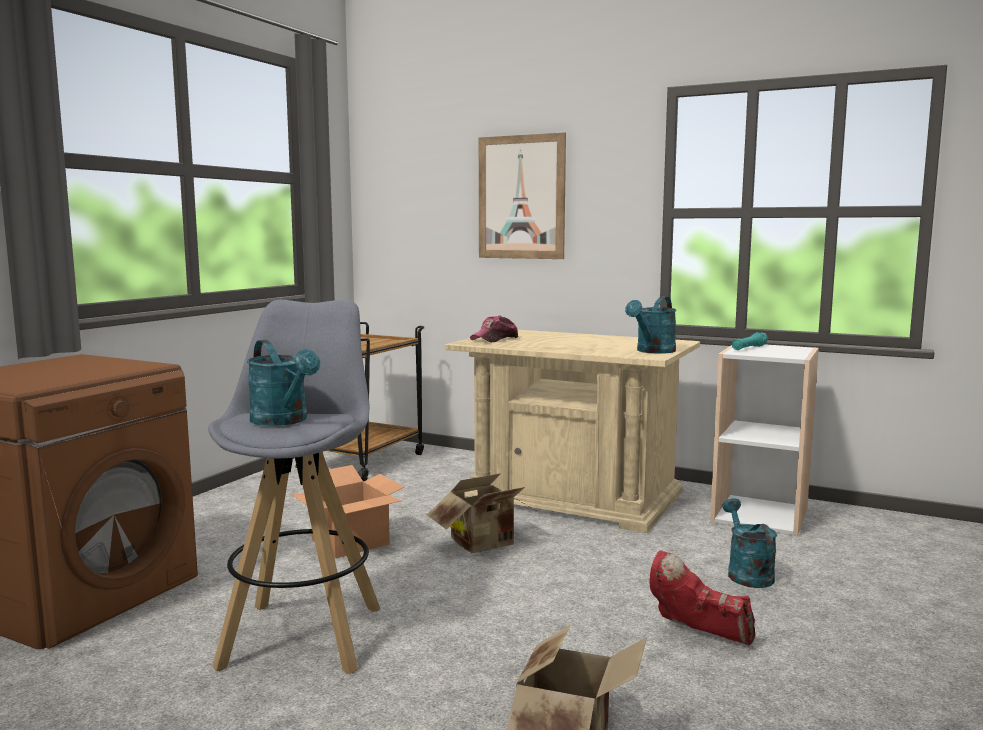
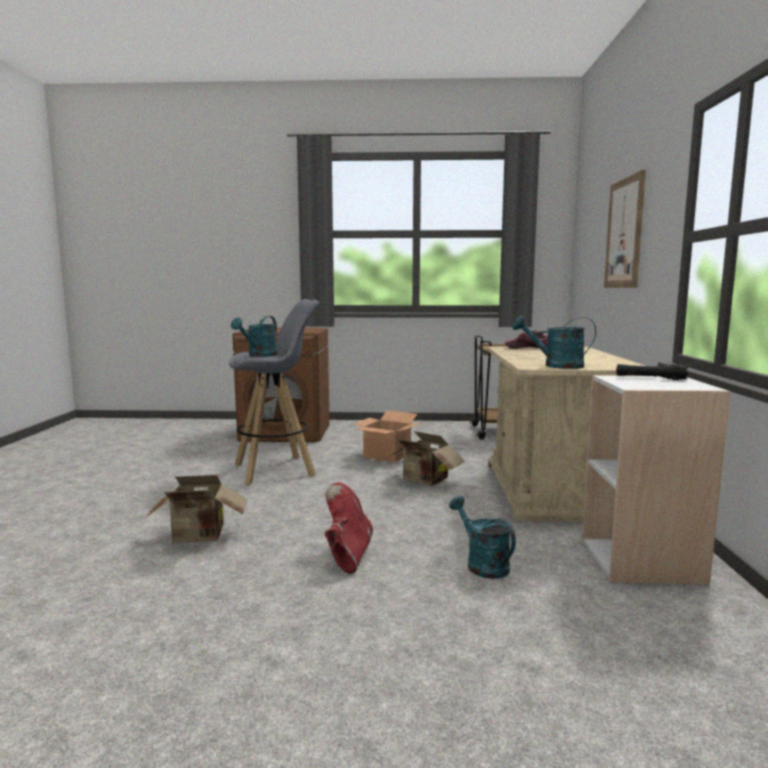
camera: 65 degrees right, 0 degrees up
(746, 573) = (482, 564): turquoise watering can -> turquoise watering can turned 90 degrees counterclockwise
(749, 348) = (650, 378): turquoise flashlight -> black flashlight

